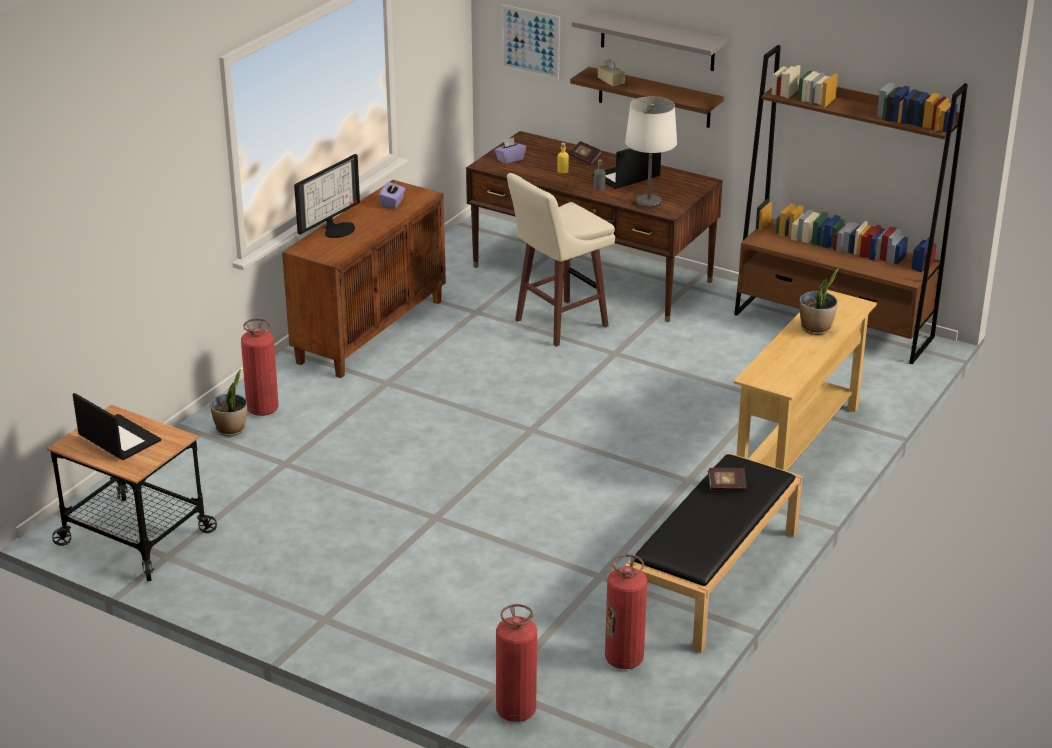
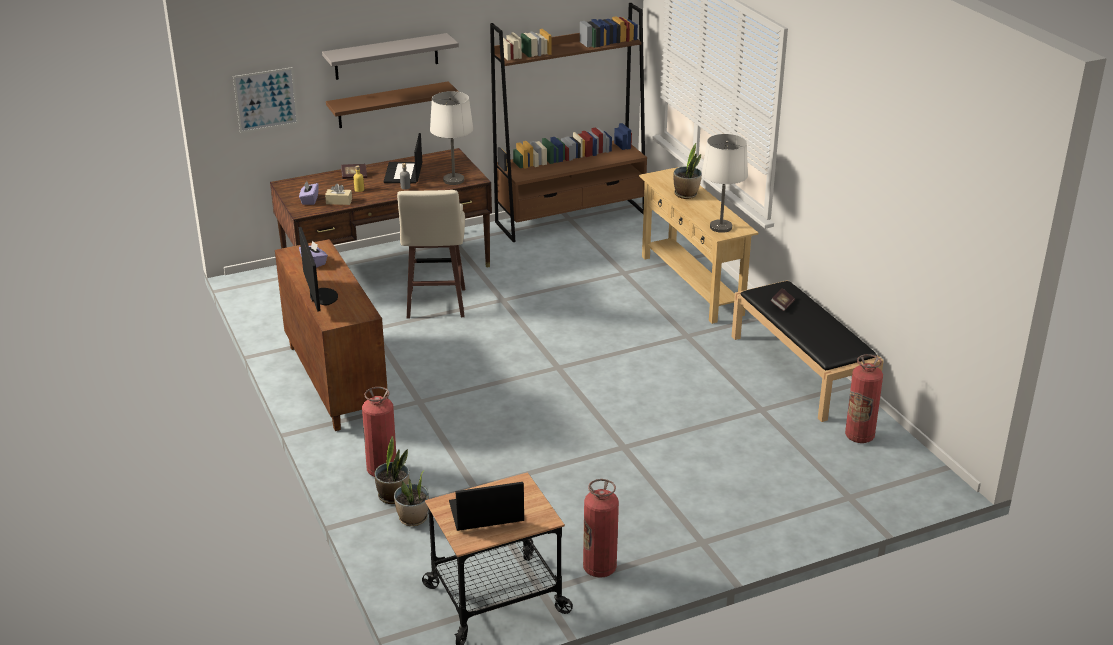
camera: 55 degrees left, 0 degrees up
(209, 452) = (413, 519): none -> potted plant
(516, 711) = (880, 499): fire extinguisher -> fire extinguisher (599, 568)
(611, 80) = (362, 102): beige tissue box -> beige tissue box (339, 201)
(769, 372) = (721, 227): none -> white table lamp

